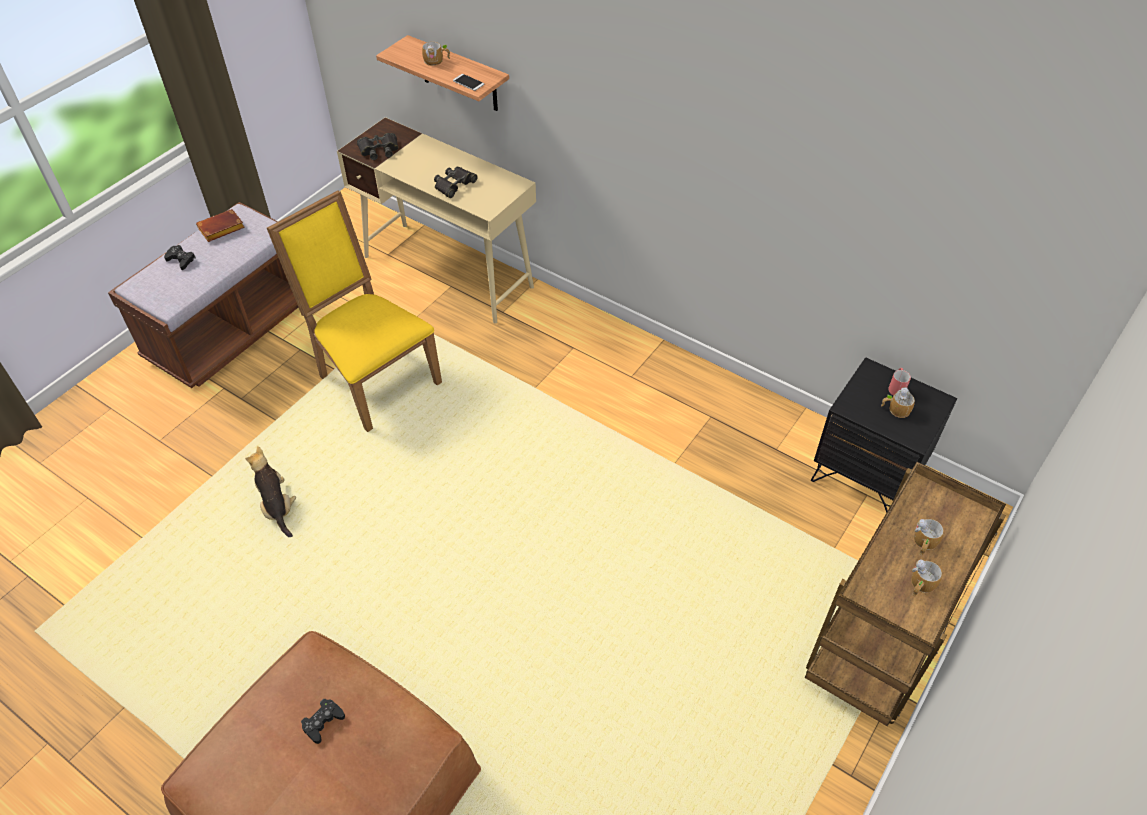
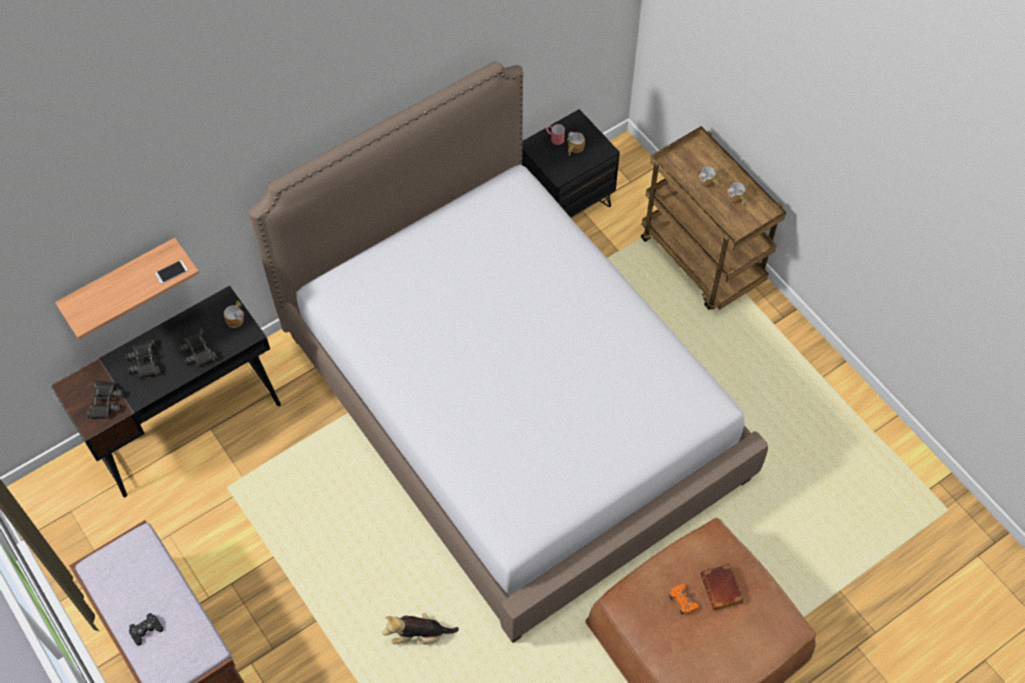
camera: 70 degrees left, 10 degrees up
(220, 230) = (116, 586): brown book -> brown book (723, 589)
(323, 722) = (683, 601): black game controller -> orange game controller
(373, 378) = (301, 525): yellow chair -> none
(429, 158) = (145, 361): none -> black binoculars
(437, 61) = (119, 288): mug -> mug (236, 317)
(448, 272) = (188, 425): beige desk -> black desk
(574, 505) = (512, 405): none -> bed

